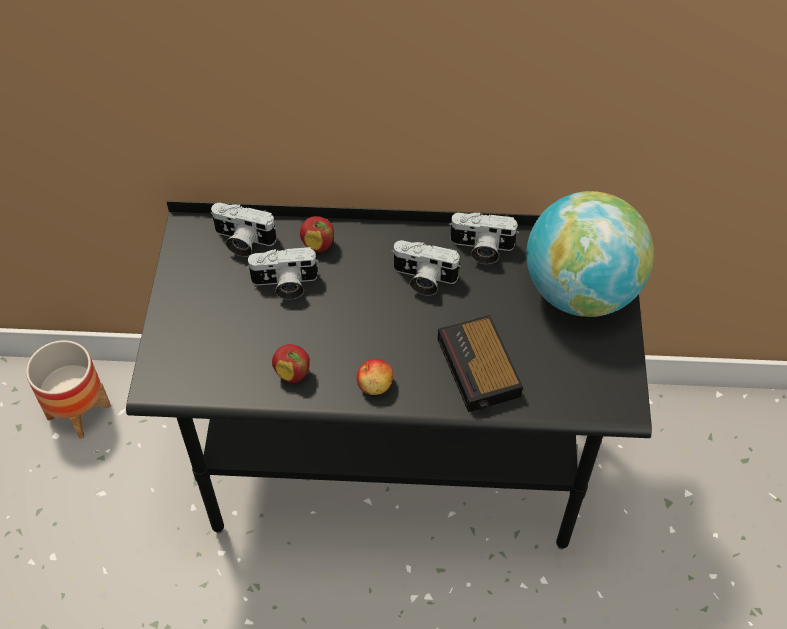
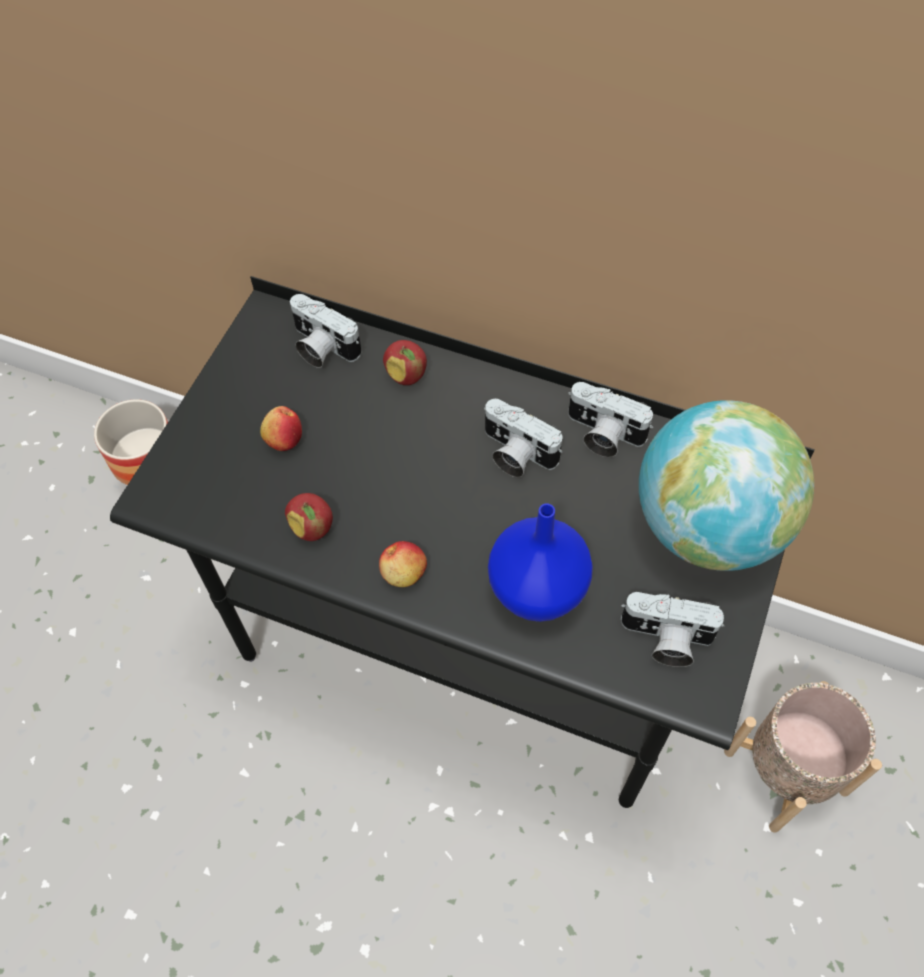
camera: 20 degrees right, 5 degrees up
(242, 315) = (283, 438): none -> apple
(284, 284) = (348, 414): camera -> camera (665, 639)
(479, 369) = (539, 591): alarm clock -> blue vase
(671, 485) = (785, 771): none -> beige planter

